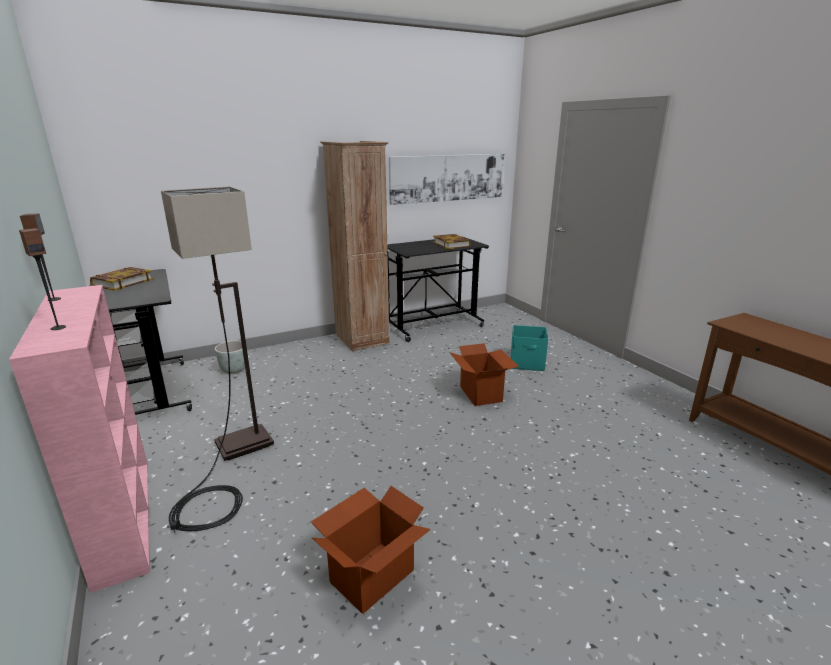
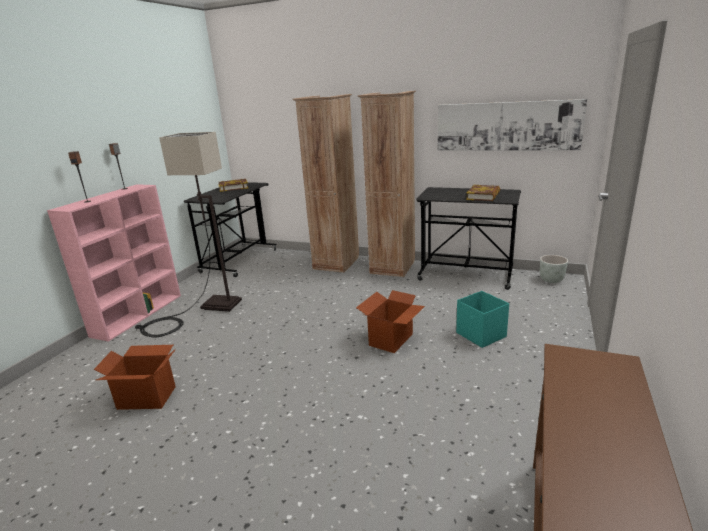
camera: 50 degrees right, 0 degrees up
(234, 370) = (290, 262): grey planter -> grey planter (551, 280)
(296, 353) = (336, 263): none -> brown cabinet

